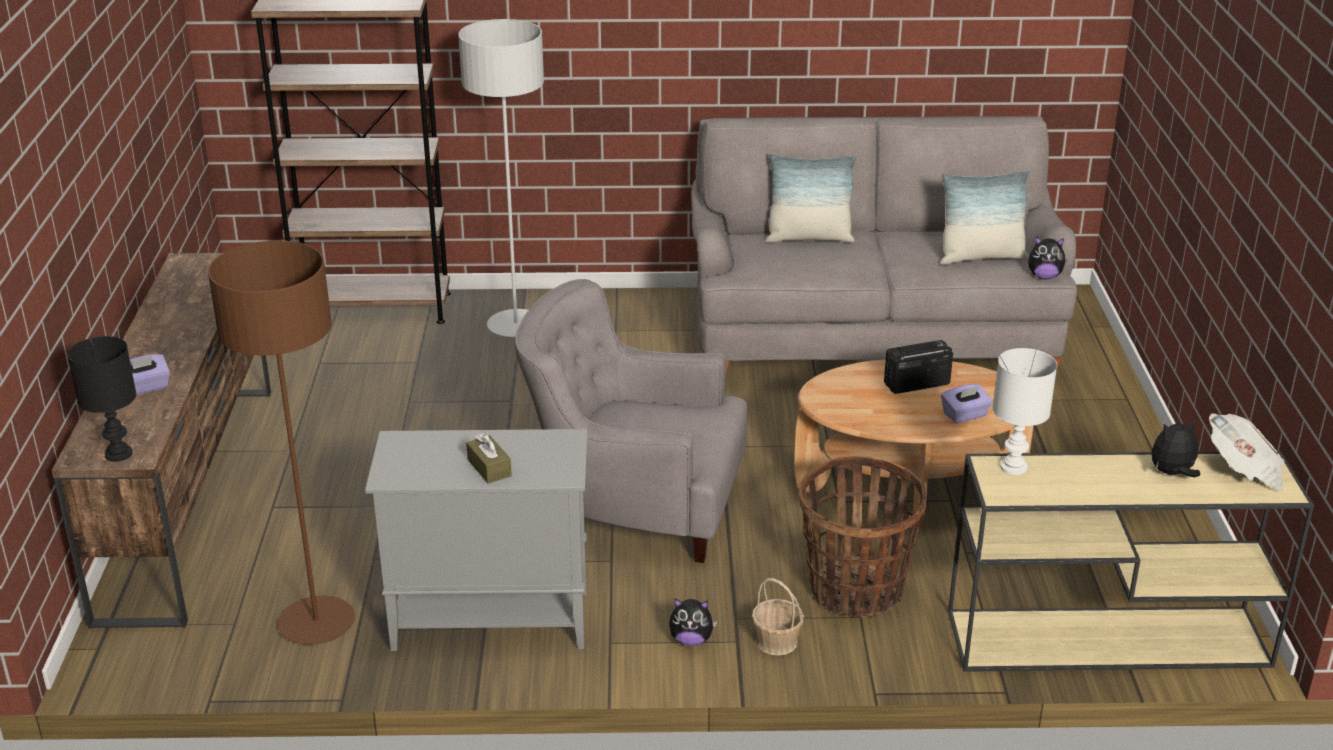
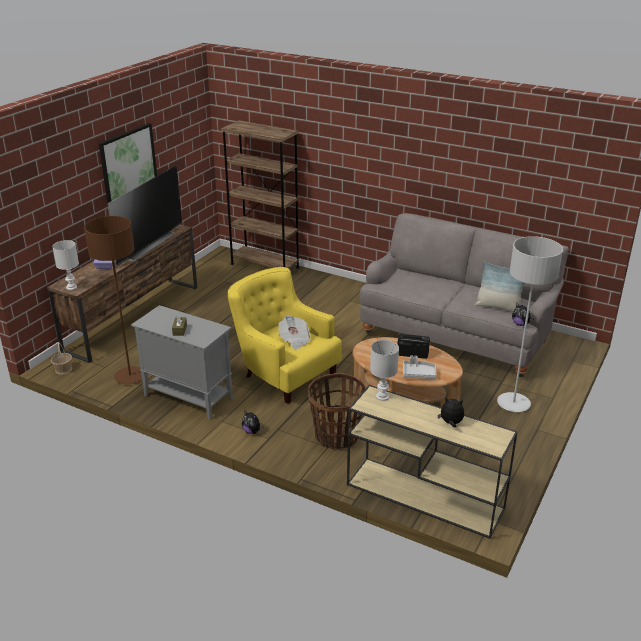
camera: 30 degrees right, 0 degrees up
(107, 139) = (129, 168): none -> picture
(120, 454) = (72, 287): black table lamp -> white table lamp
(191, 314) = (147, 244): none -> television
(516, 326) = (311, 287): grey floor lamp -> grey floor lamp (513, 403)
(634, 506) = (284, 373): grey armchair -> yellow armchair
(776, 641) = (284, 444): basket -> basket (63, 369)
(809, 238) = (428, 278): pillow -> none
(965, 415) = (418, 374): purple tissue box -> grey tray
(1244, 470) = (487, 433): newspaper -> newspaper (294, 340)

